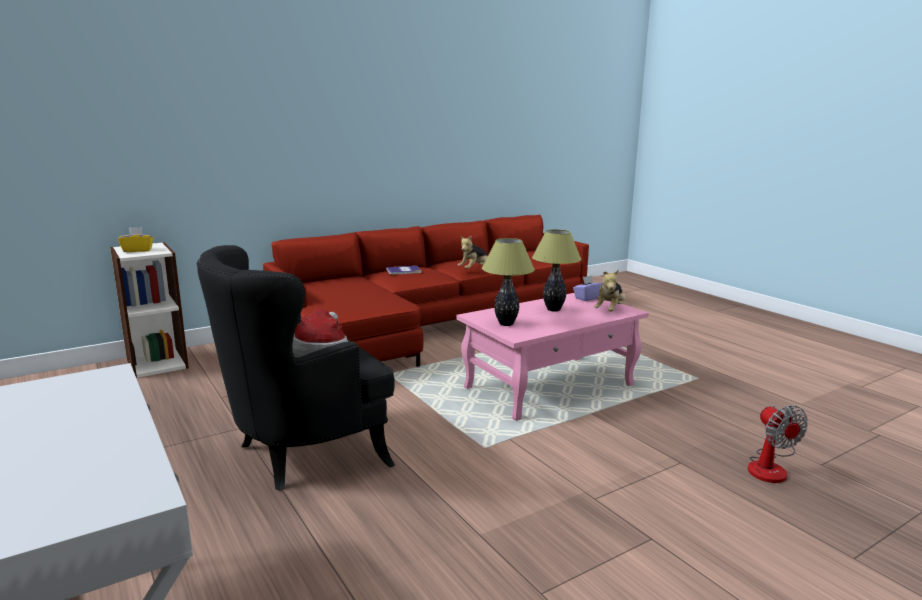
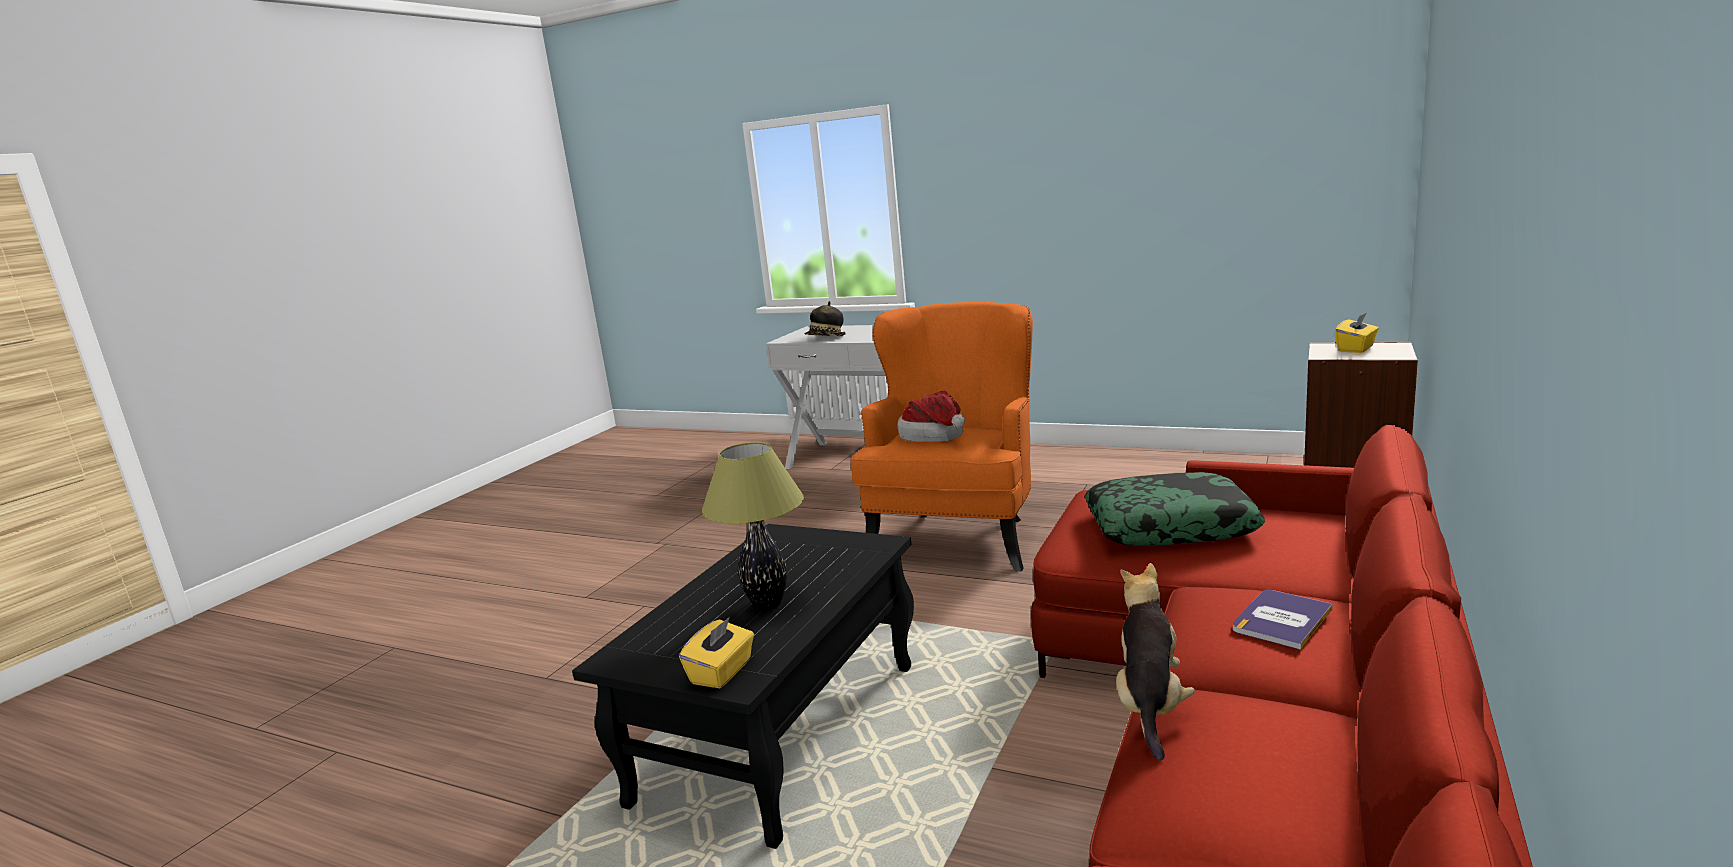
camera: 150 degrees right, 0 degrees up
(116, 454) = (826, 338): none -> hat
(301, 453) = (958, 535): black armchair -> orange armchair
(349, 296) = (1170, 526): none -> pillow
(506, 324) = (813, 546): table lamp -> none
(550, 386) = (779, 733): pink coffee table -> black coffee table
(587, 298) = (722, 672): purple tissue box -> yellow tissue box
(610, 311) = (656, 643): plush toy -> none
(770, 467) = (419, 718): fan -> none

